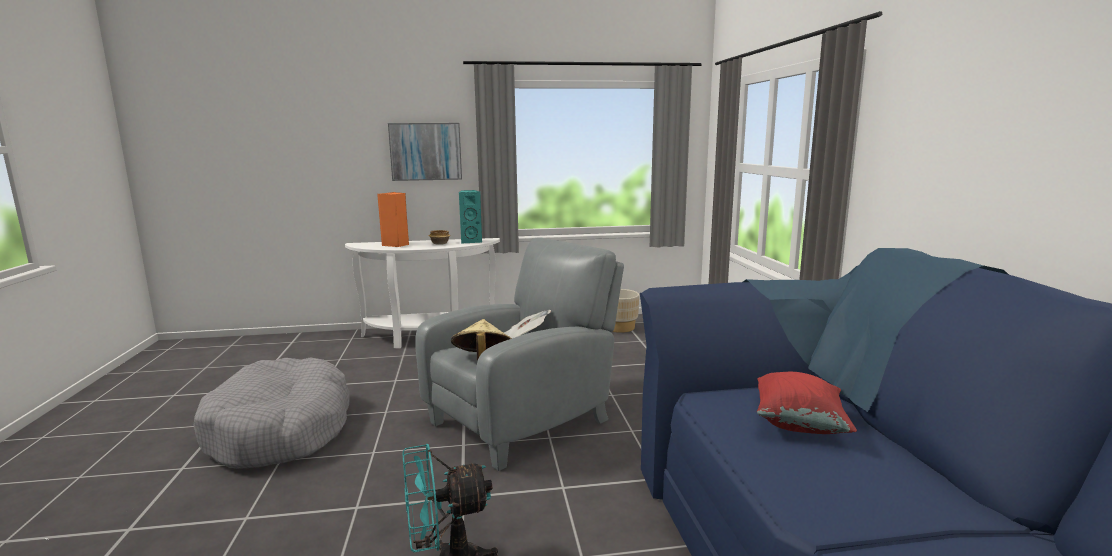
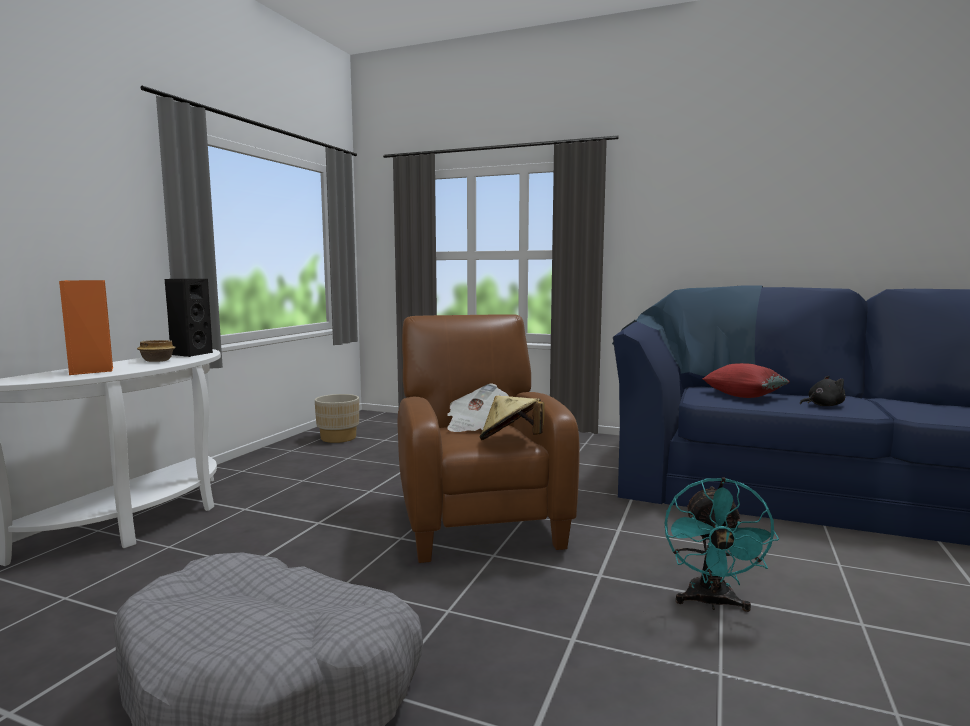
camera: 60 degrees left, 5 degrees down
(426, 151) = (77, 217): picture -> none
(471, 241) = (190, 354): turquoise speaker -> black speaker
(525, 420) = (477, 517): grey armchair -> brown armchair
(827, 483) = (823, 405): none -> black plush toy

